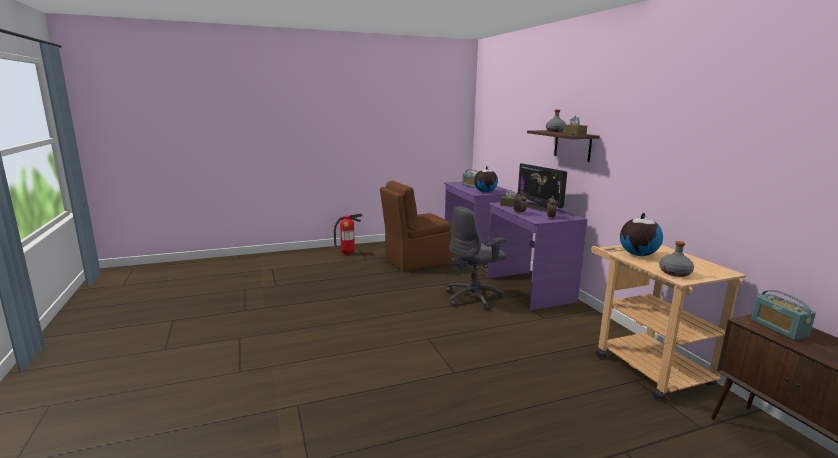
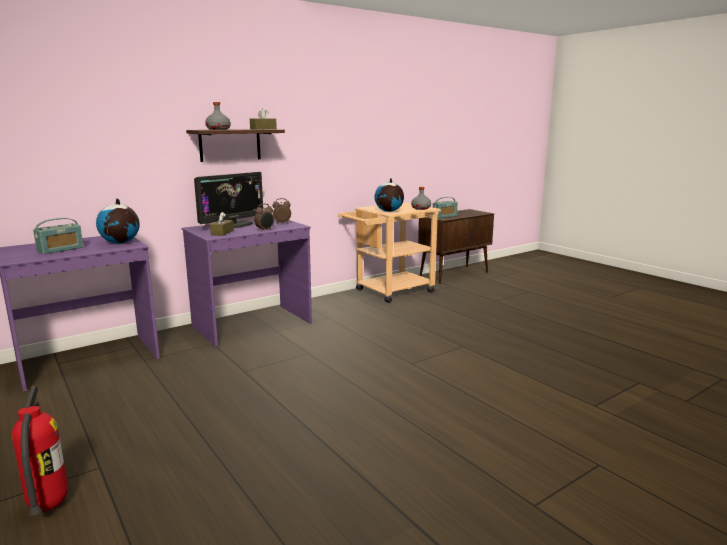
camera: 105 degrees left, 0 degrees up
(415, 262) = (134, 405): brown chair -> none
(473, 298) = (290, 349): grey office chair -> none

